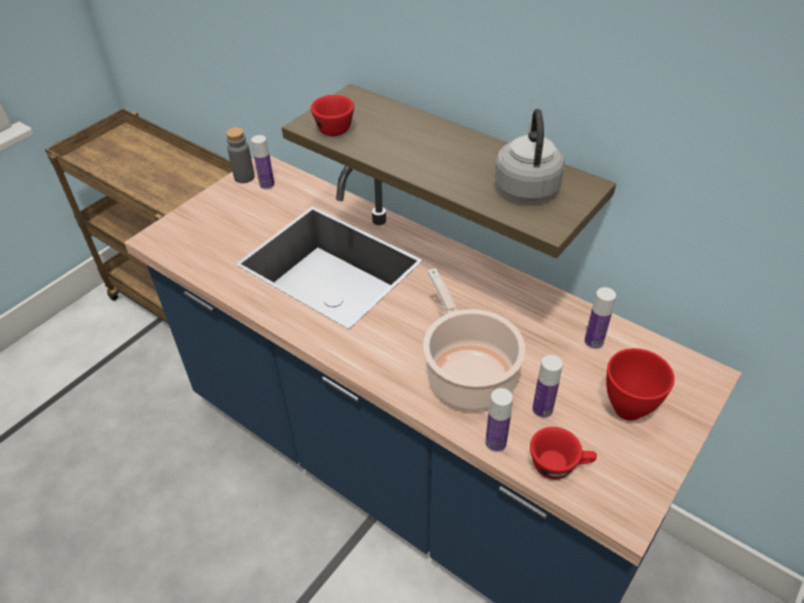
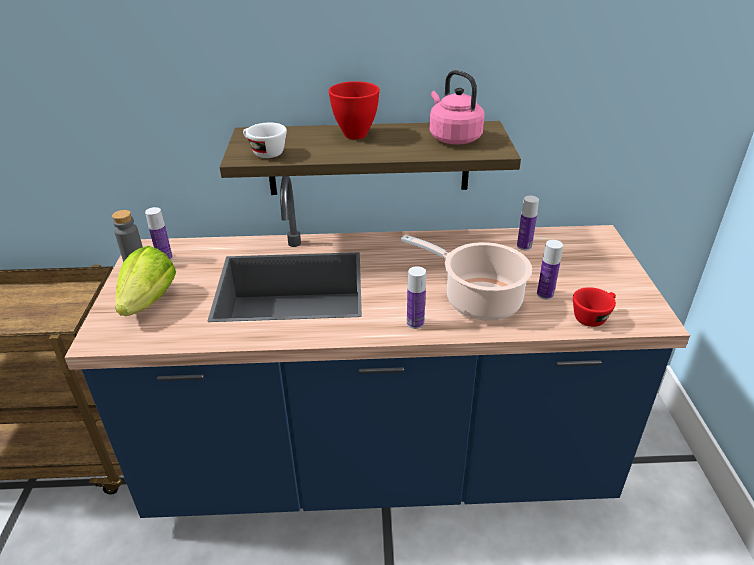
camera: 40 degrees left, 10 degrees down
(217, 222) = (149, 301): none -> lettuce
(332, 126) = (264, 152): red cup -> white cup
(495, 443) = (544, 326): bottle -> bottle (415, 323)
(526, 185) = (453, 138): grey kettle -> pink kettle
(628, 408) = (586, 269): red bowl -> red bowl (355, 134)

